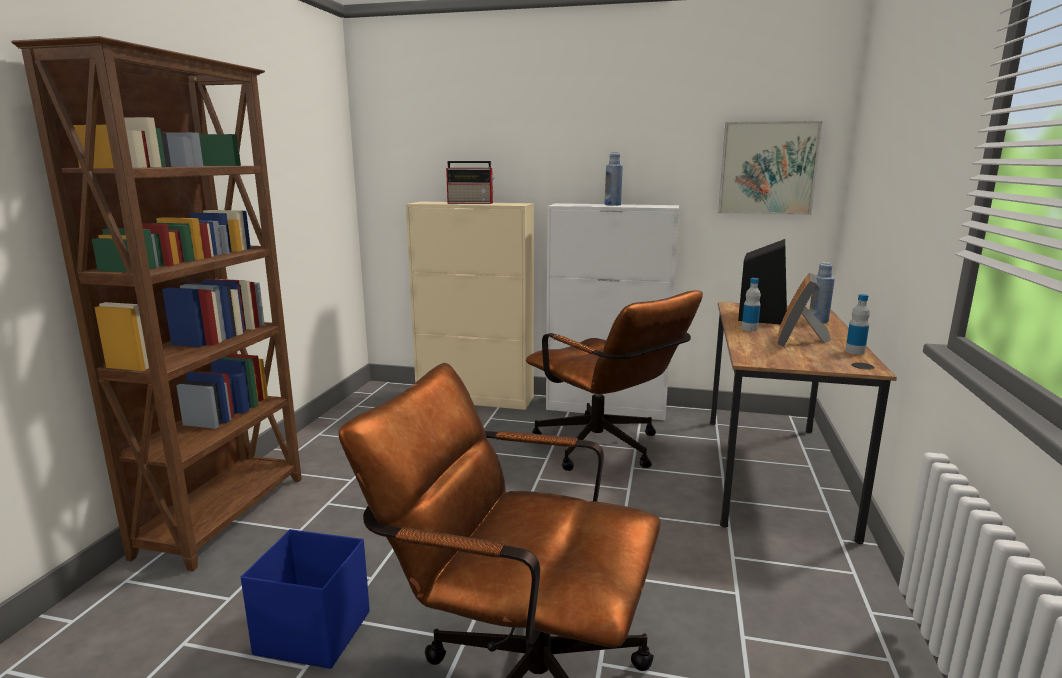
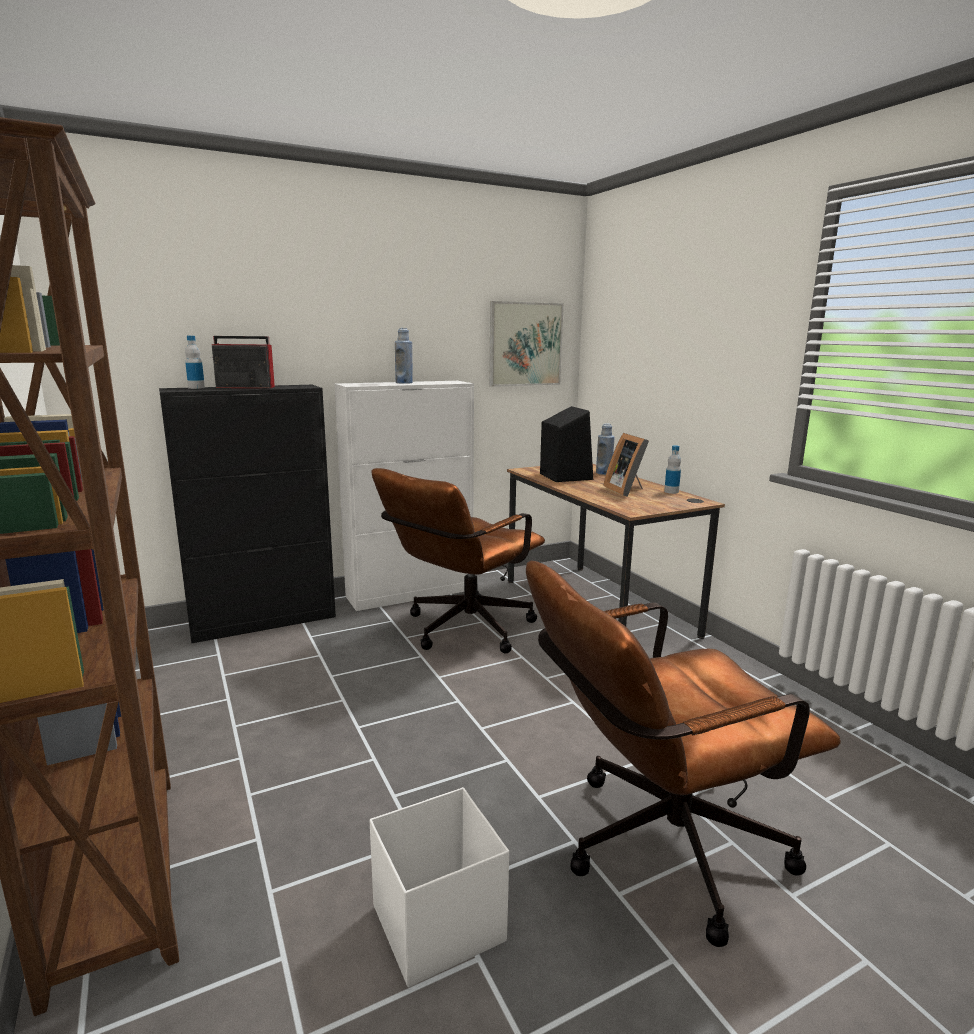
camera: 40 degrees left, 0 degrees up
(312, 632) = (436, 924): blue storage box -> white storage box
(471, 203) = (243, 387): radio -> radio turned 150 degrees counterclockwise
(476, 398) = (264, 621): beige cabinet -> black cabinet
(606, 450) = (461, 631): brown office chair -> brown office chair turned 120 degrees clockwise
(749, 329) = (578, 487): bottle -> bottle (196, 388)

